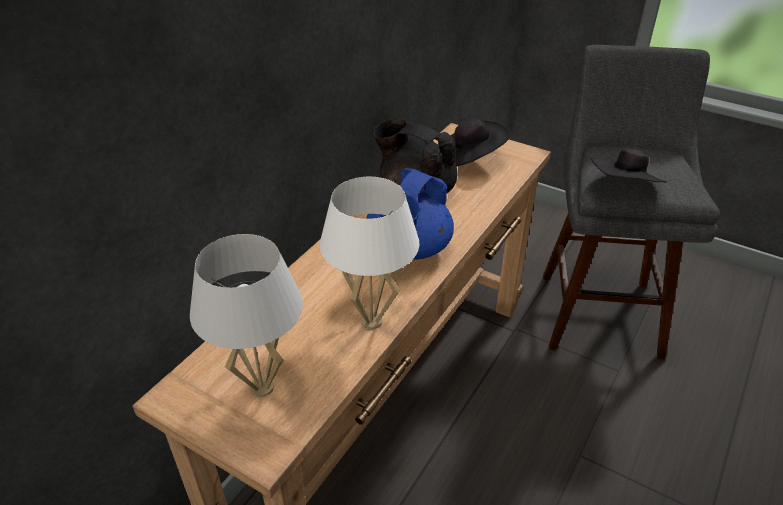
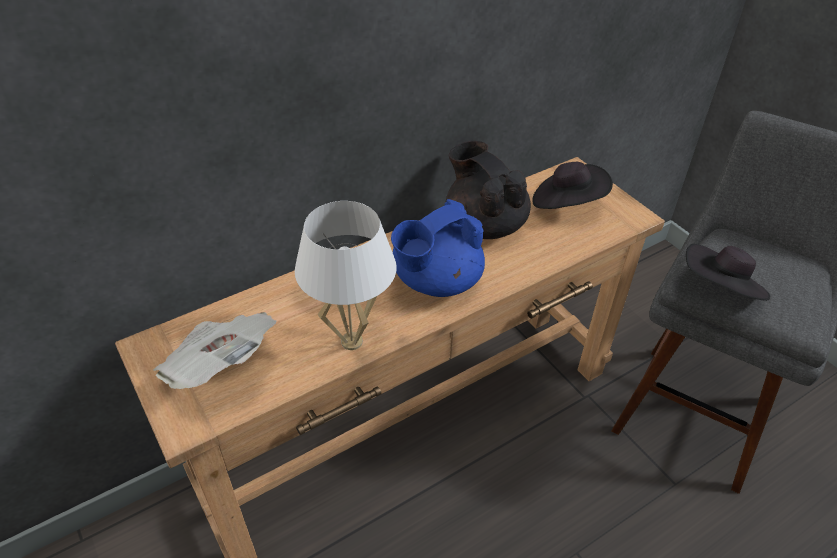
camera: 25 degrees right, 5 degrees up
(262, 387) = (220, 367): white table lamp -> newspaper

